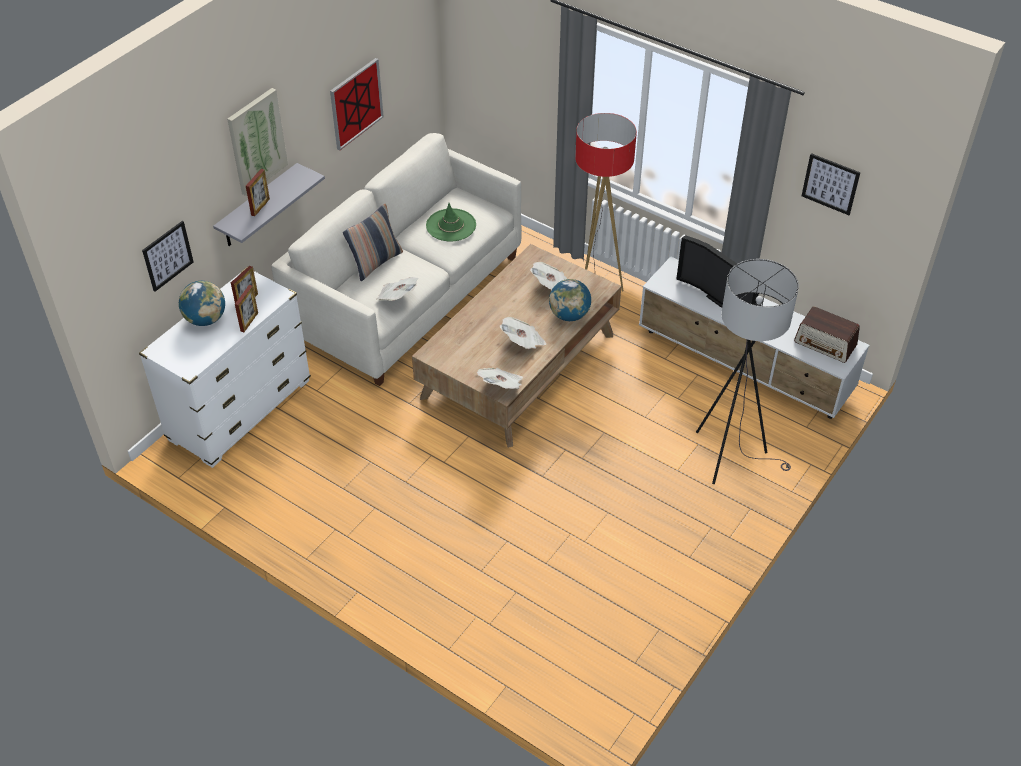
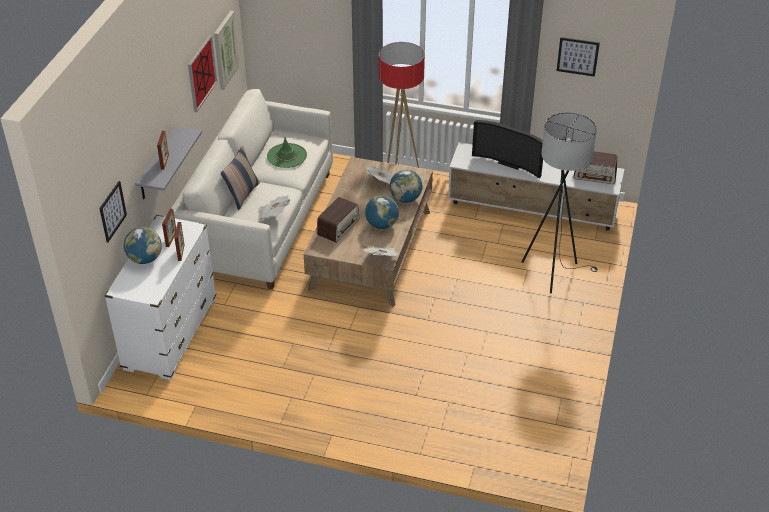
camera: 20 degrees left, 5 degrees down
(256, 141) = (153, 110): picture -> picture (225, 50)
(470, 332) = (338, 227): none -> radio
(523, 342) = (381, 225): newspaper -> globe

